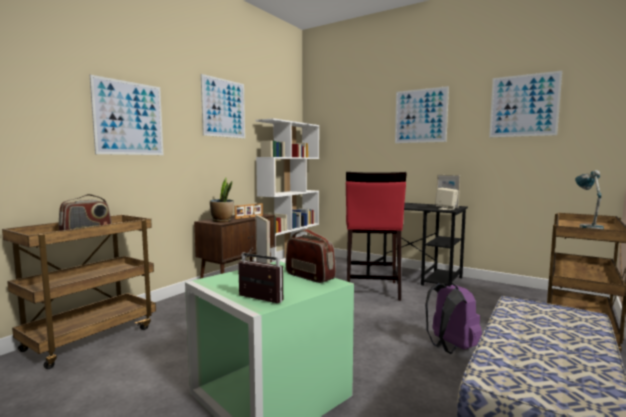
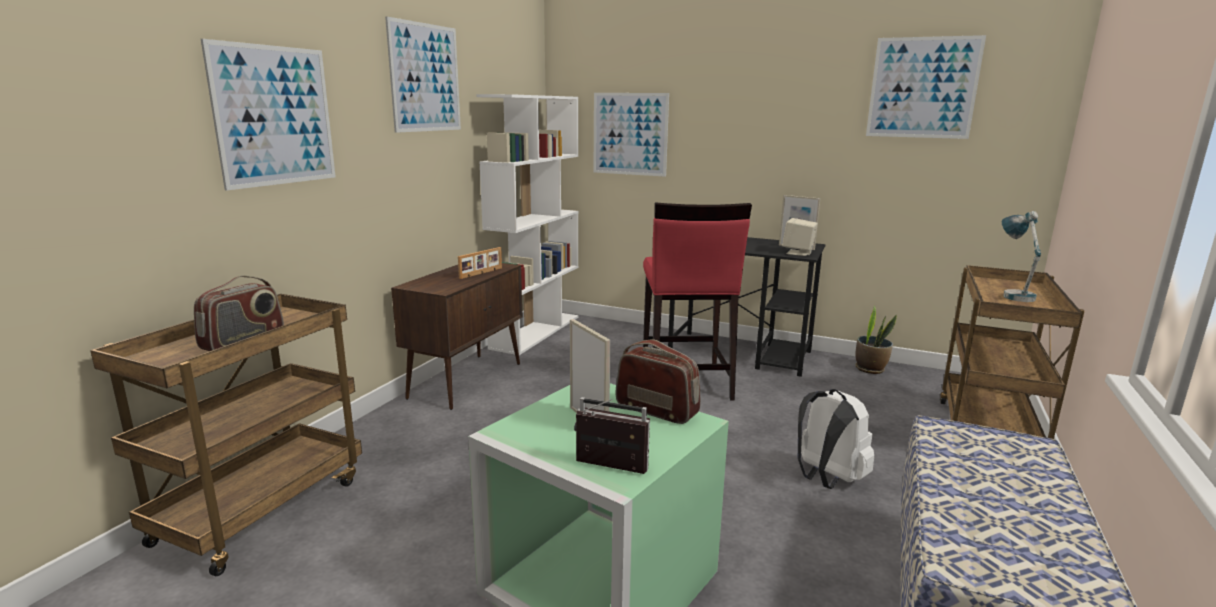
camera: 10 degrees left, 10 degrees up
(222, 221) = (441, 285): potted plant -> potted plant (870, 369)
(420, 116) = (757, 92): picture -> picture (630, 134)
(450, 347) = (827, 478): purple backpack -> white backpack

